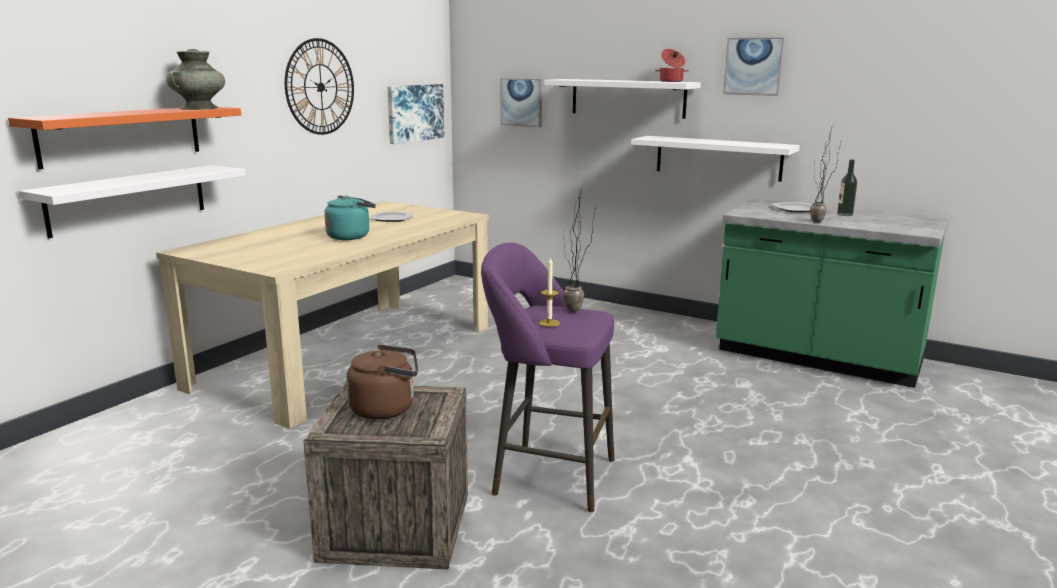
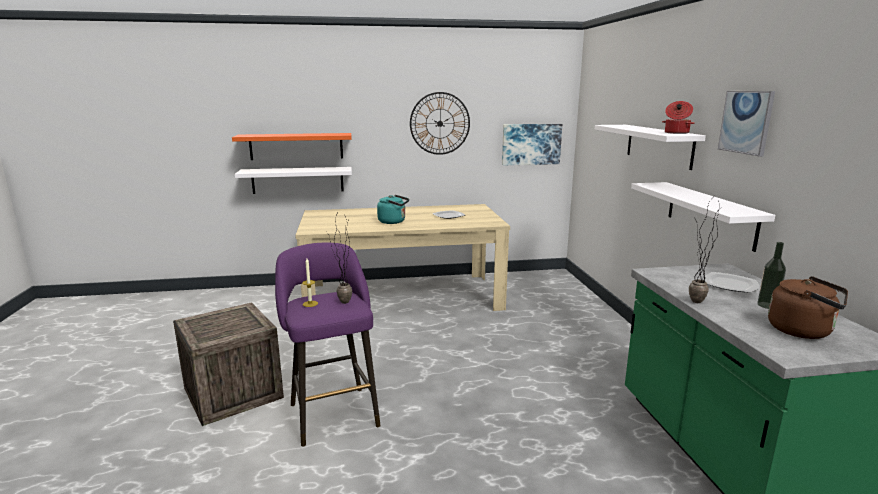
camera: 50 degrees right, 0 degrees up
(198, 108) = (332, 134): turquoise vase -> none
(386, 409) = (226, 321): brown kettle -> brown kettle (803, 331)
(521, 102) = (604, 142): picture -> none

